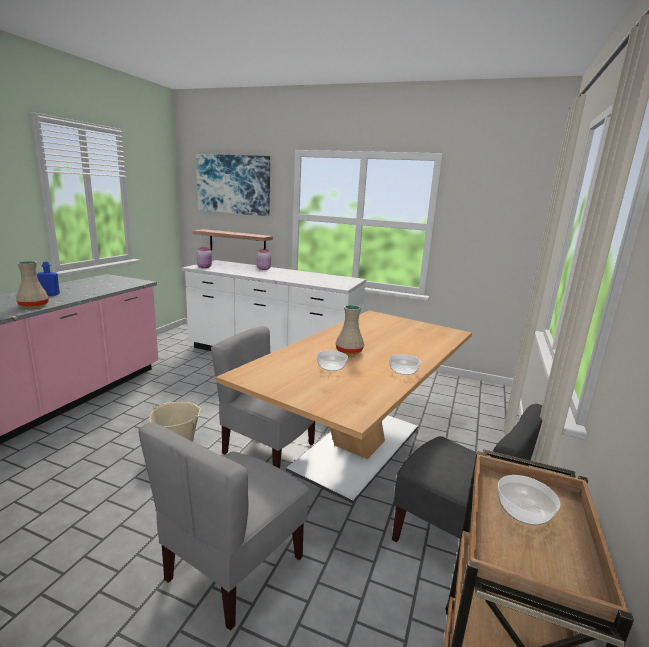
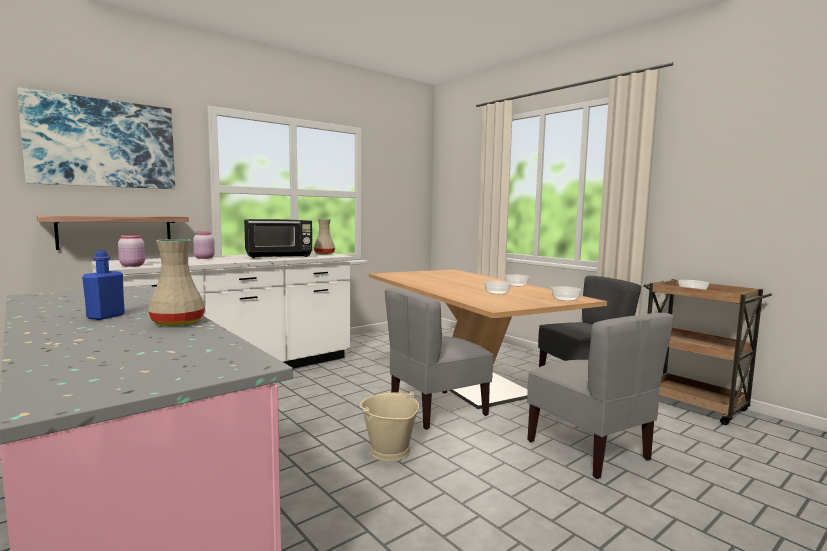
camera: 60 degrees left, 10 degrees down
(303, 277) = (279, 256): none -> black microwave
(335, 404) = (565, 299): none -> bowl
(349, 351) = (467, 287): beige vase -> beige vase (324, 254)

